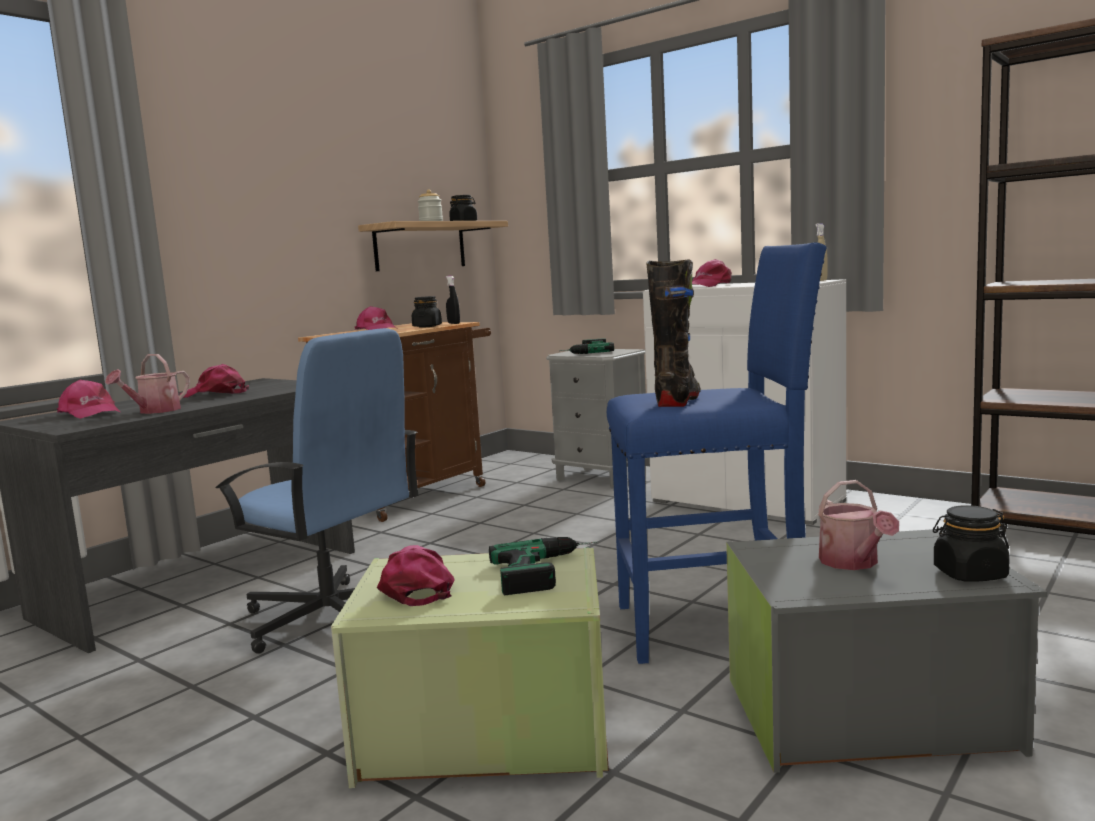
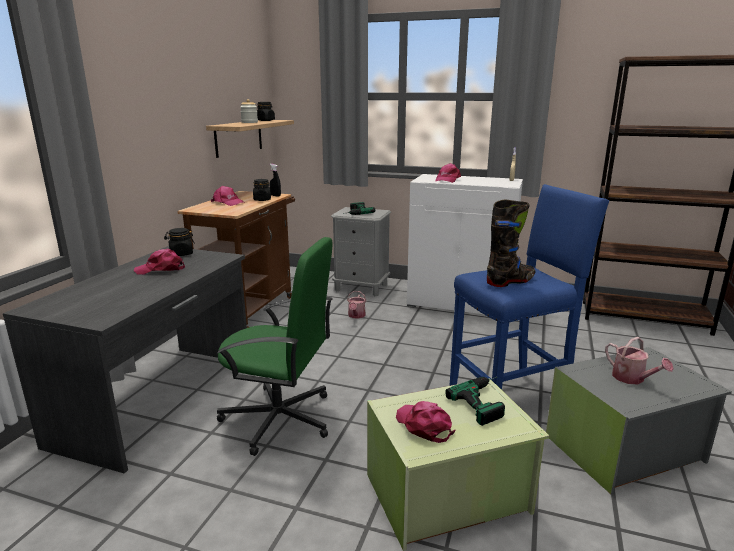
camera: 20 degrees left, 10 degrees up
(89, 413) = (84, 297): pink cap -> none
(155, 411) = (142, 294): watering can -> watering can (356, 316)
(331, 618) = (280, 419): blue office chair -> green office chair
(678, 401) = (510, 281): black boot -> black boot turned 60 degrees clockwise
(969, 574) = (690, 382): black jar -> black jar (181, 254)

